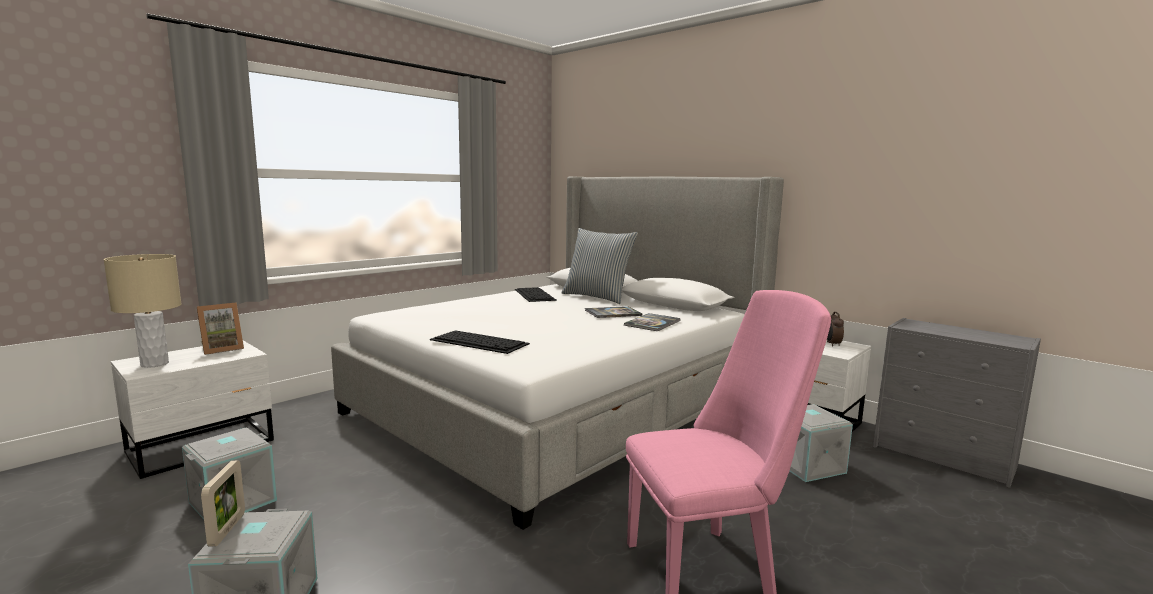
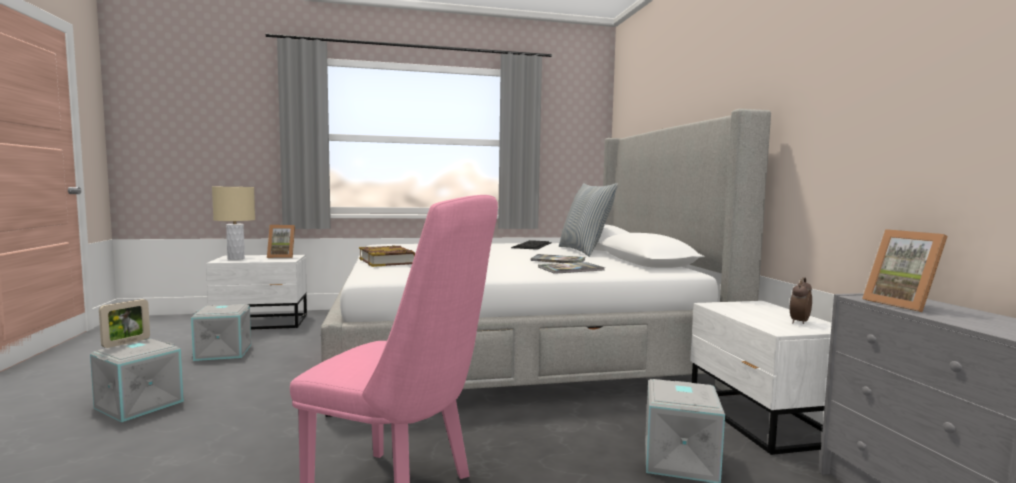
camera: 35 degrees right, 5 degrees down
(480, 342) = (387, 261): keyboard -> book
(932, 329) = (904, 304): none -> picture frame

